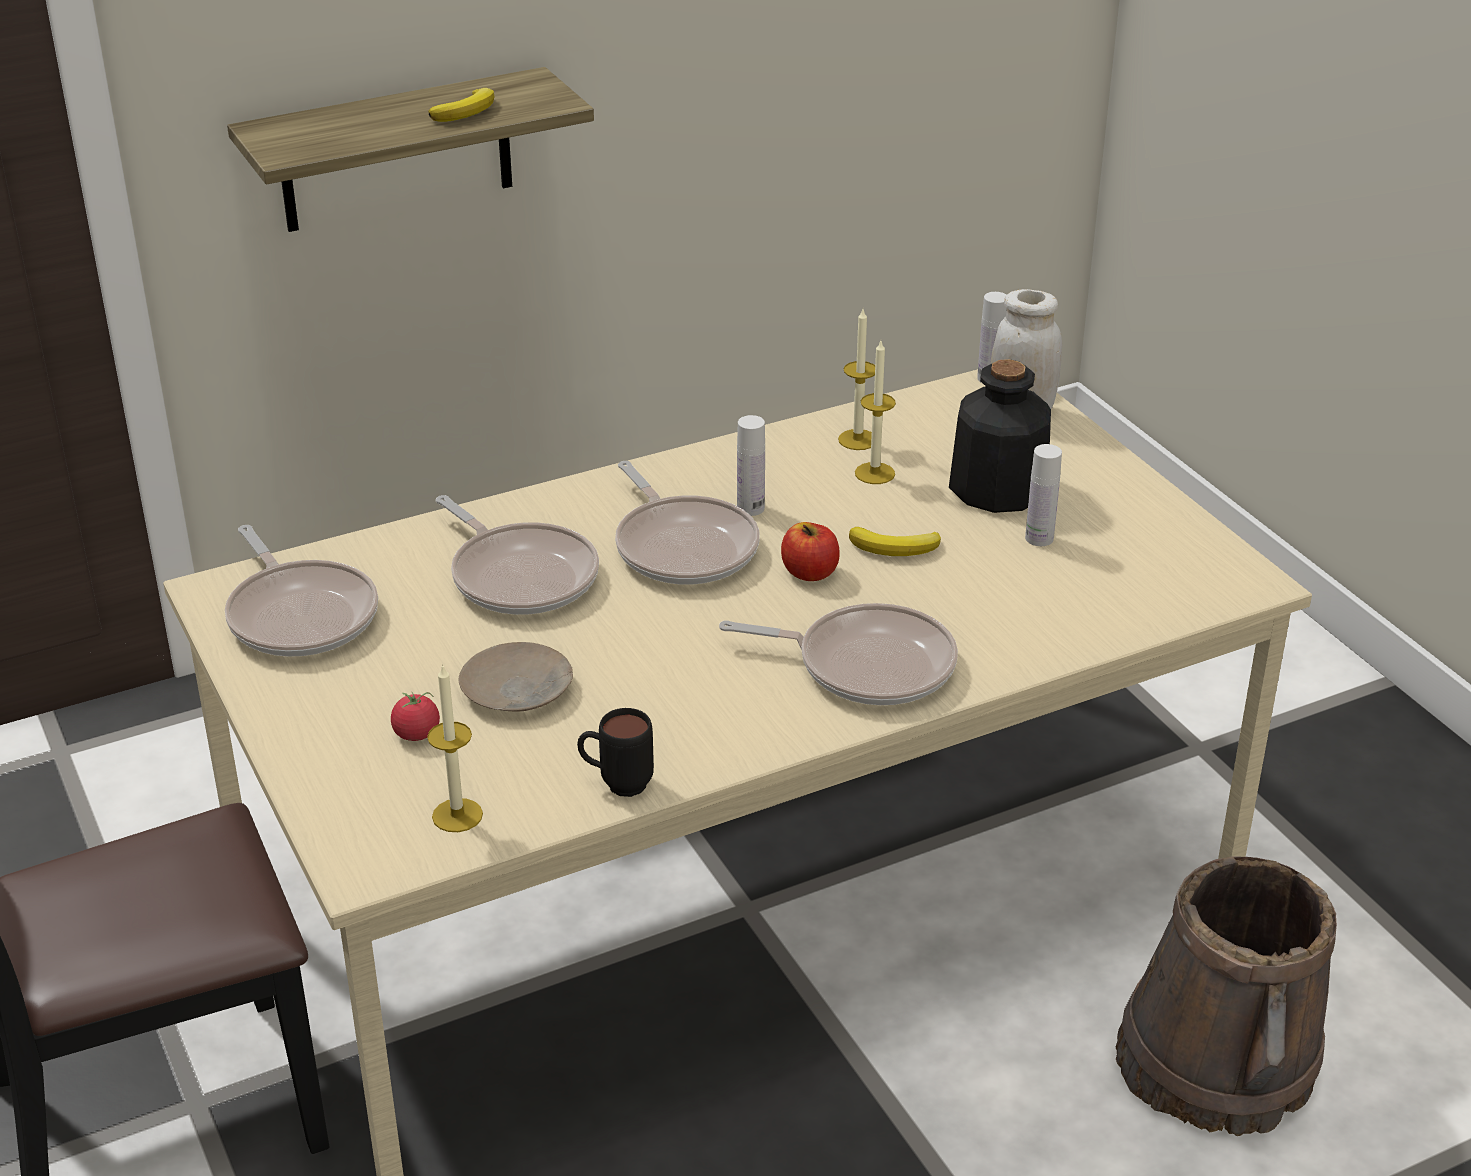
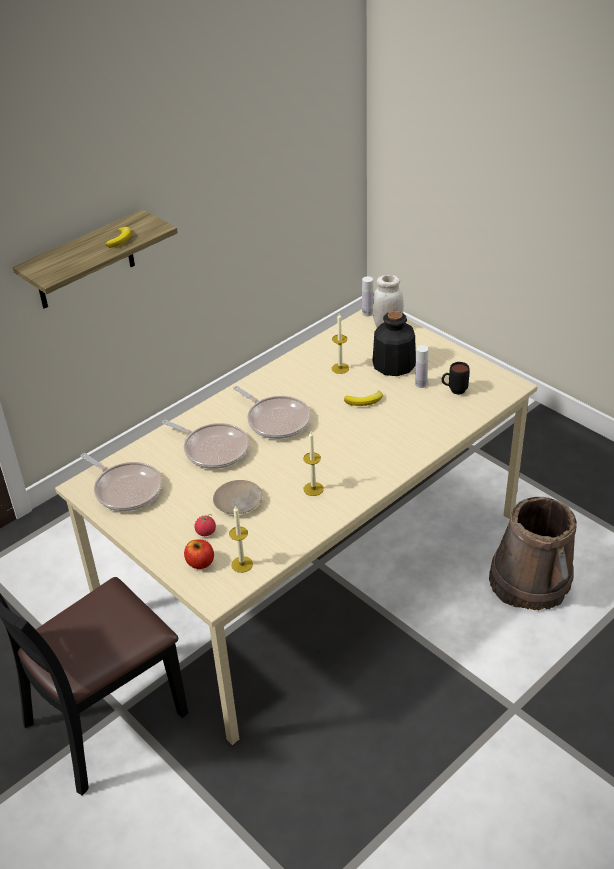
camera: 15 degrees left, 5 degrees up
(616, 784) = (301, 534): black mug -> black mug (454, 391)
(750, 508) = (296, 396): white bottle -> none
(810, 573) = (335, 420): apple -> apple (200, 563)
(857, 440) = (326, 354): candle -> candle (313, 489)
(866, 665) = (377, 457): frying pan -> none

